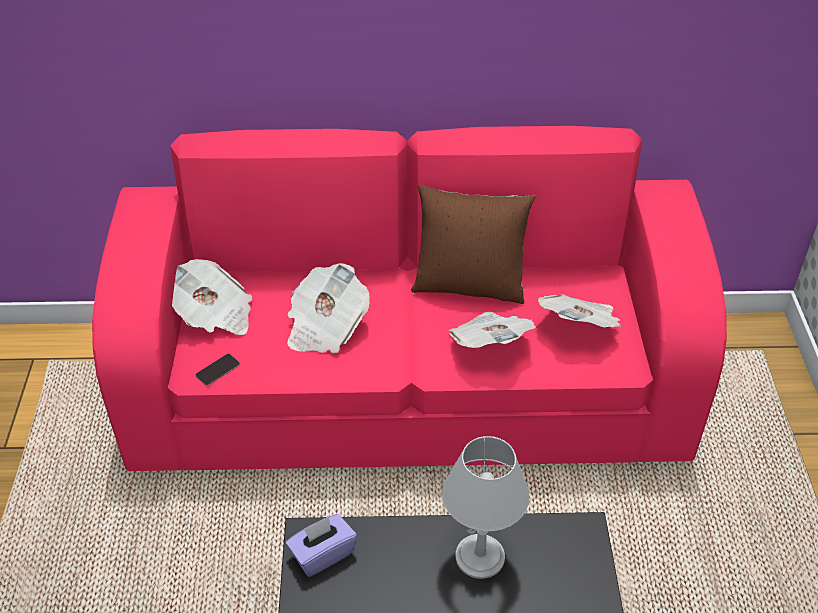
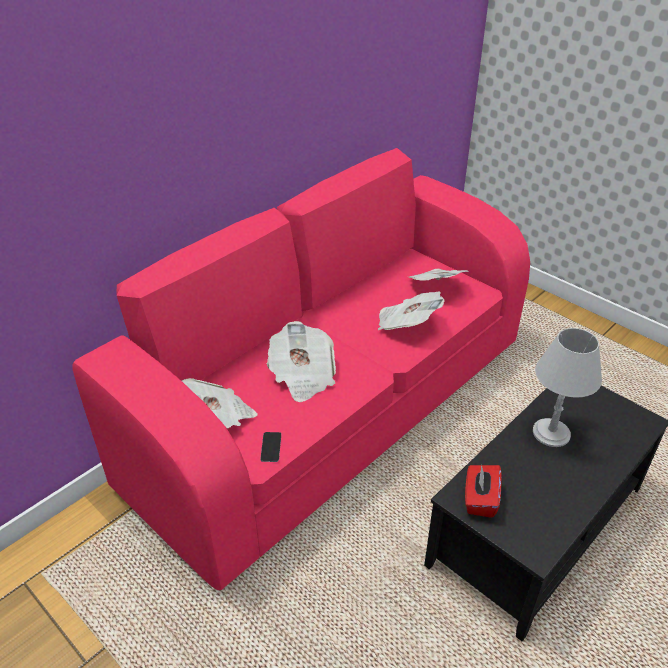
camera: 45 degrees left, 5 degrees down
(322, 554) = (480, 500): purple tissue box -> red tissue box
(469, 285) = (351, 302): brown pillow -> none

